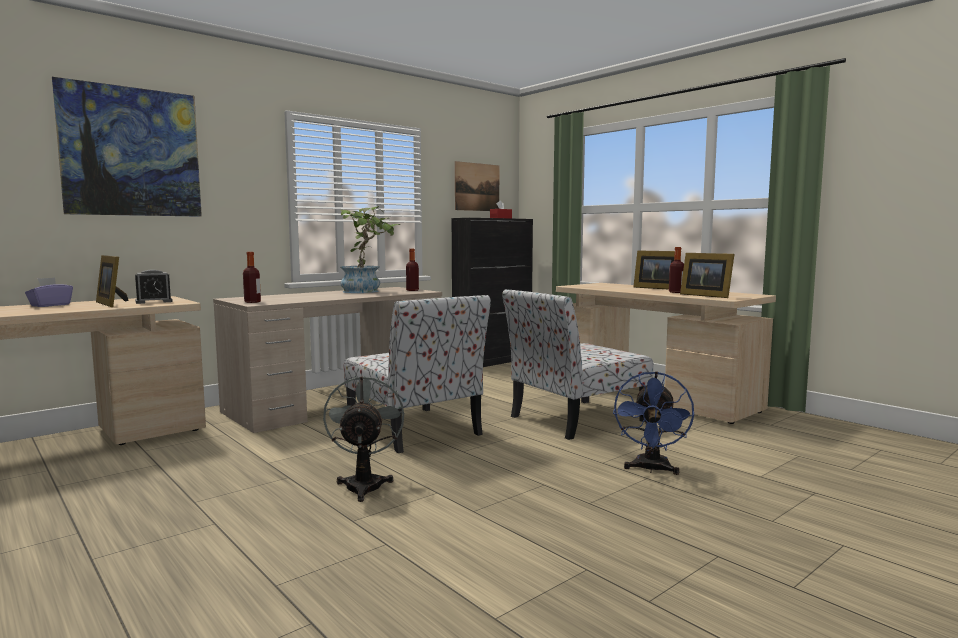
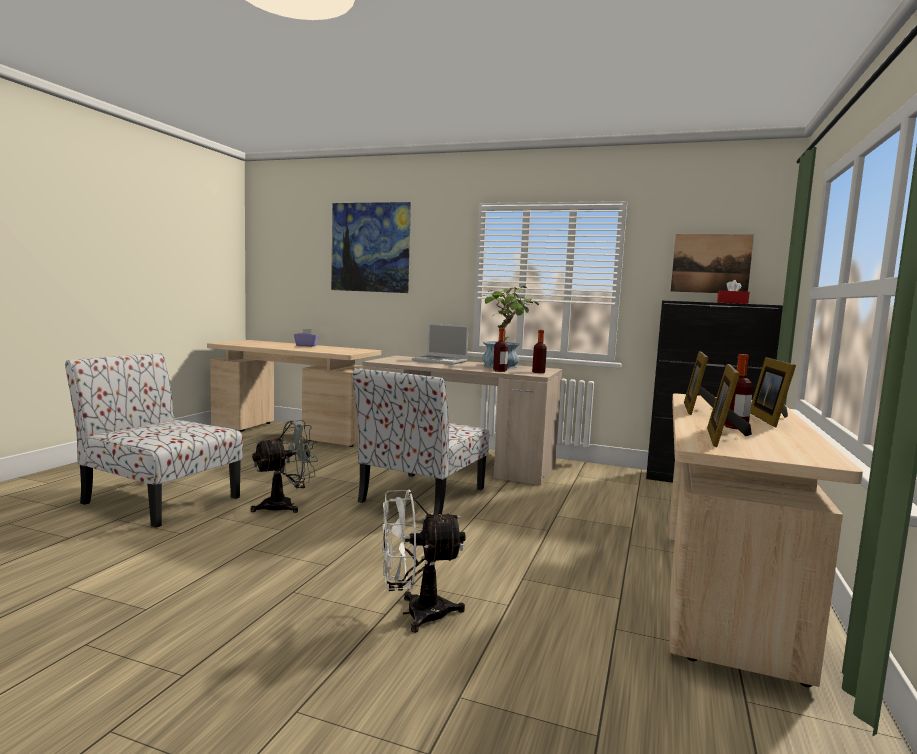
camera: 60 degrees right, 0 degrees up
(112, 304) = (324, 349): picture frame -> picture frame (696, 409)
(154, 301) = (344, 351): alarm clock -> none
(252, 302) = (386, 360): bottle -> bottle (499, 371)
(297, 295) = (440, 361): none -> laptop
(575, 419) = (545, 551): chair -> chair (159, 500)
(651, 469) = (415, 613): blue fan -> white fan

